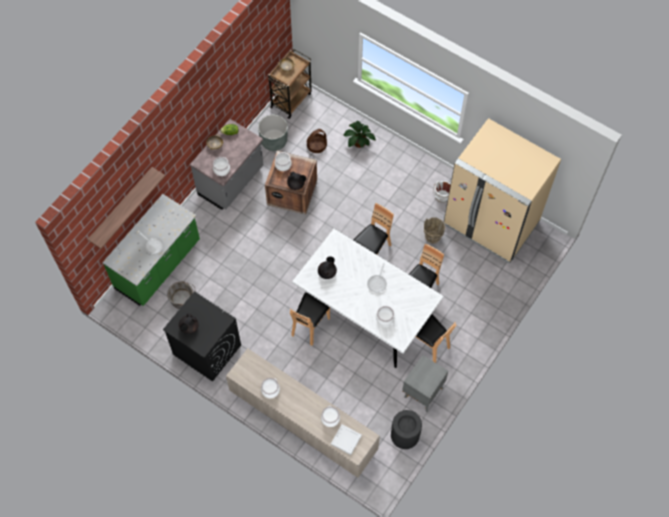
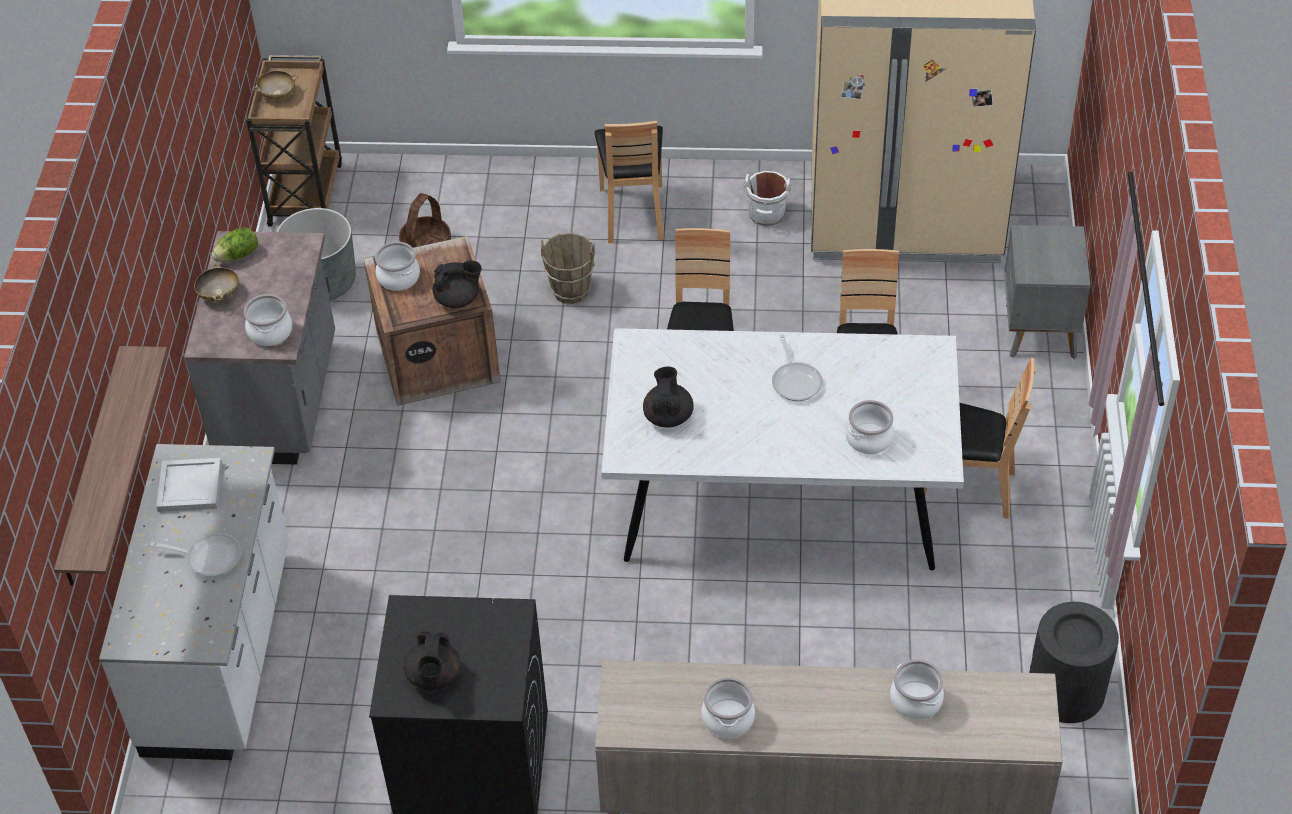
camera: 30 degrees left, 15 degrees down
(158, 266) = (221, 651): green counter -> white counter
(183, 299) = (334, 689): grey bucket -> none
(310, 326) = (679, 588): brown chair -> brown chair (633, 213)
(346, 440) = (989, 725): white tray -> white tray (191, 488)
(358, 142) = (513, 202): potted plant -> none
(422, 392) = (1031, 586): grey nightstand -> grey nightstand (1039, 332)
(432, 237) = (807, 292): brown bucket -> brown bucket (571, 290)

